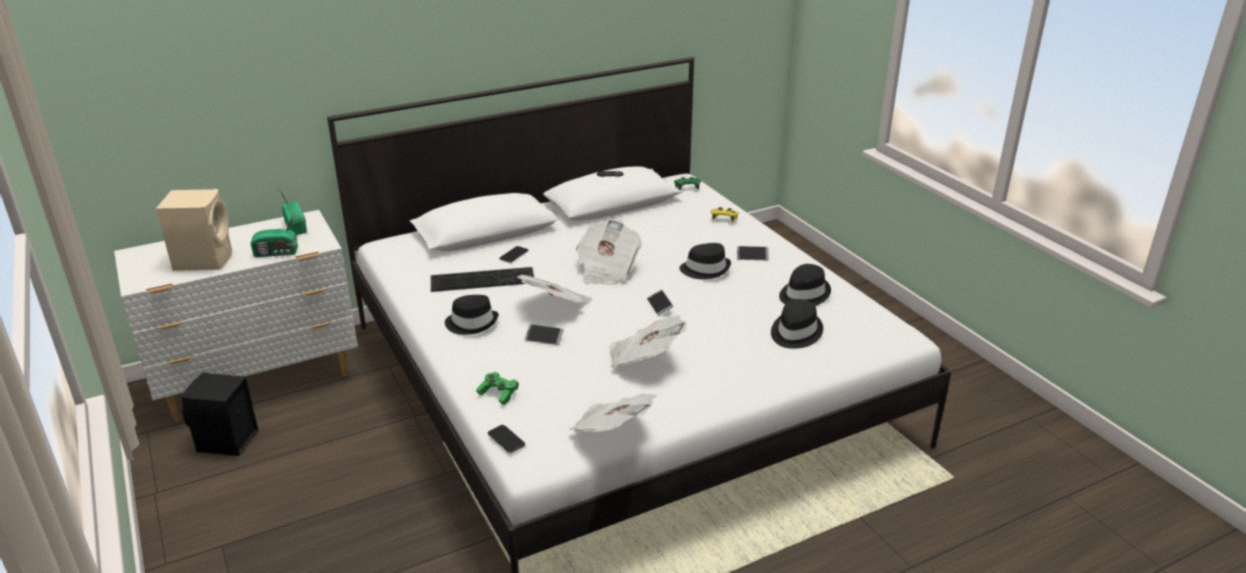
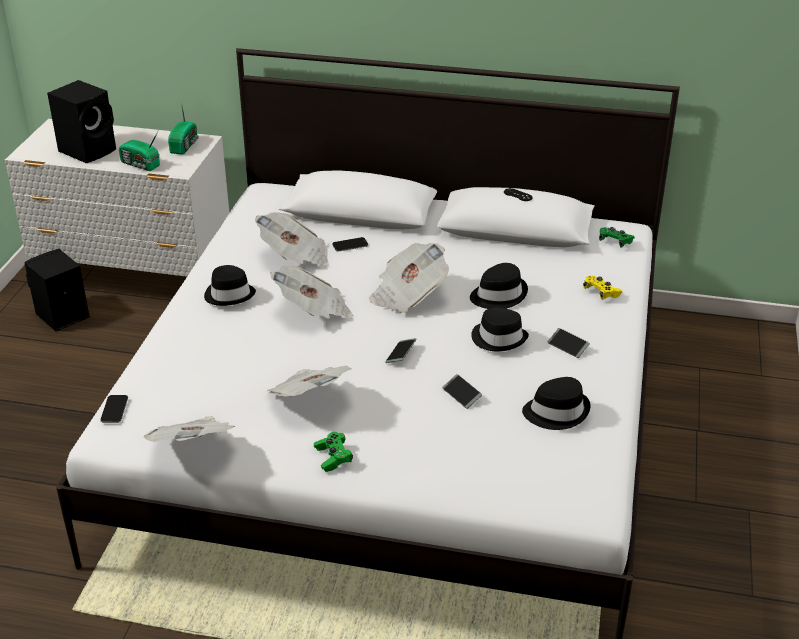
camera: 40 degrees right, 5 degrees up
(204, 259) = (89, 150): beige speaker -> black speaker
(483, 278) = (295, 257): keyboard -> newspaper
(498, 393) = (162, 367): green game controller -> green game controller (333, 457)
(544, 338) = (261, 336): phone -> phone (461, 395)
(795, 333) = (484, 446): black hat -> black hat (498, 295)

